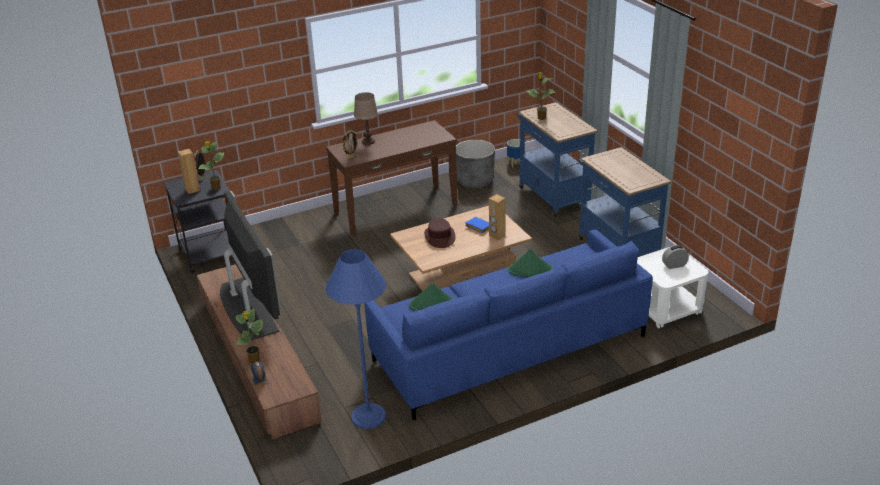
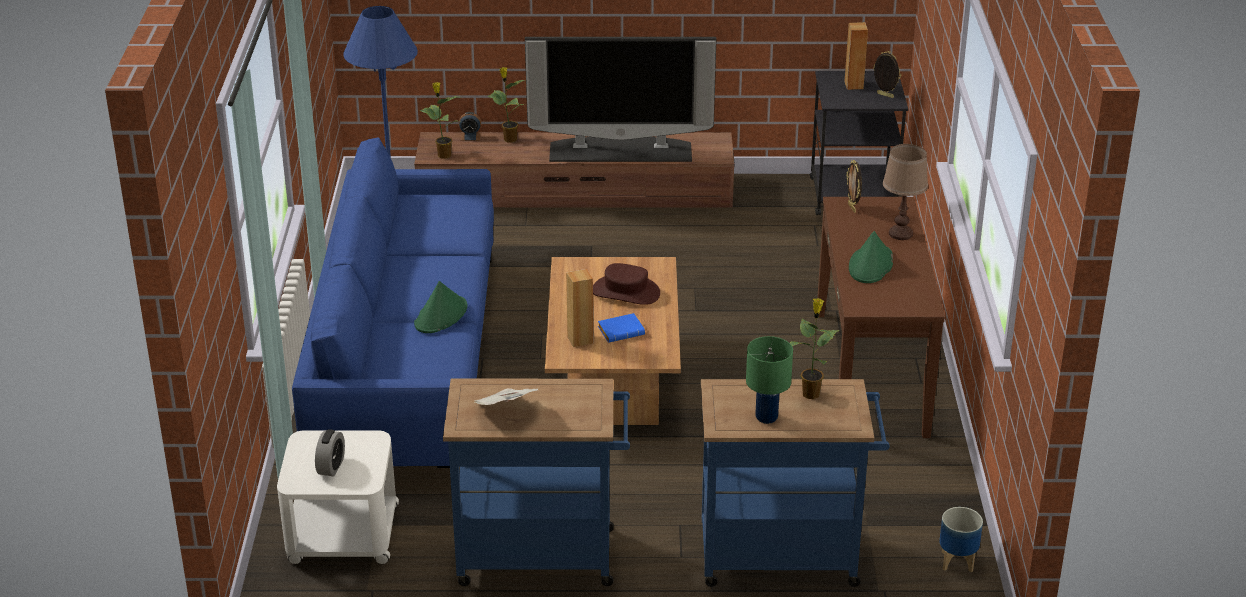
camera: 115 degrees right, 0 degrees up
(216, 188) = (844, 100): potted plant -> potted plant (443, 155)
(432, 304) = (447, 225): green hat -> green hat (871, 265)
(475, 181) = (913, 486): grey planter -> none
(569, 122) = (766, 419): none -> green table lamp
(634, 173) = (506, 410): none -> newspaper

